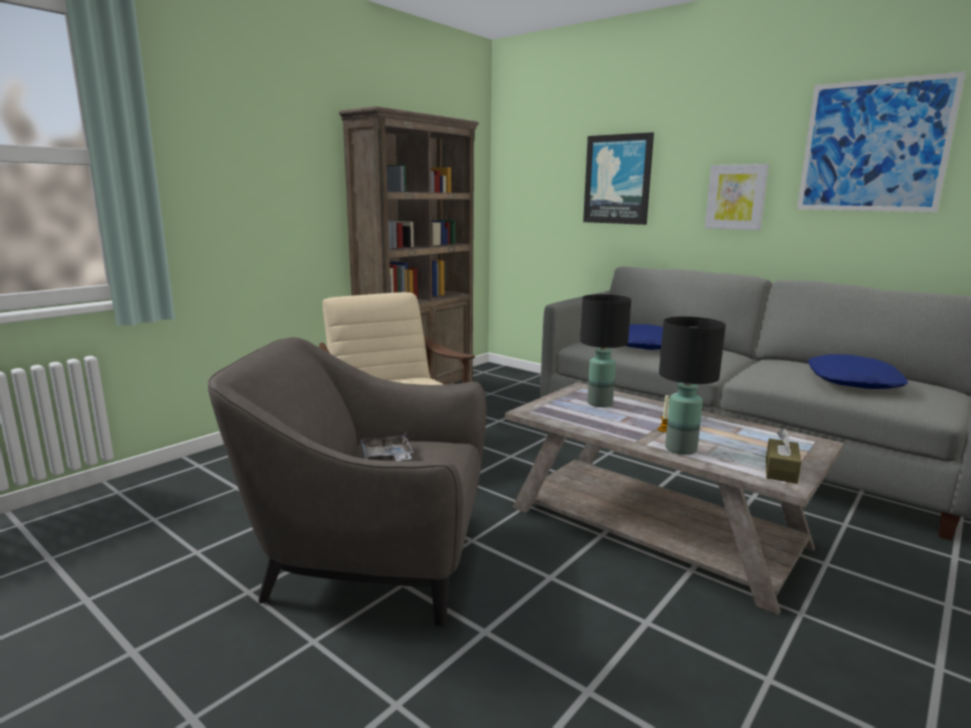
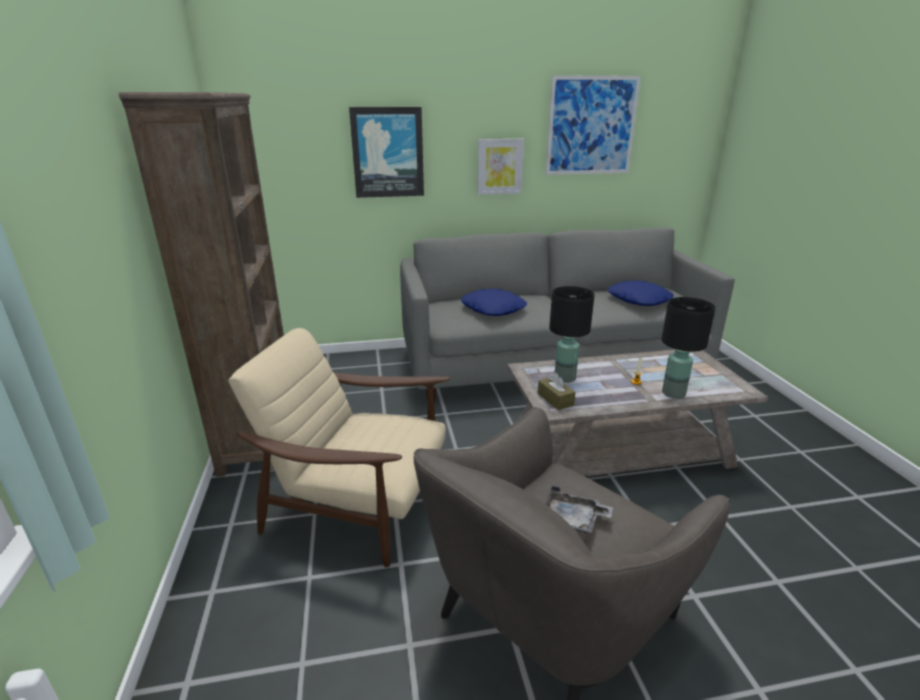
camera: 50 degrees left, 10 degrees up
(781, 470) = (727, 383): brown tissue box -> brown tissue box (555, 399)

